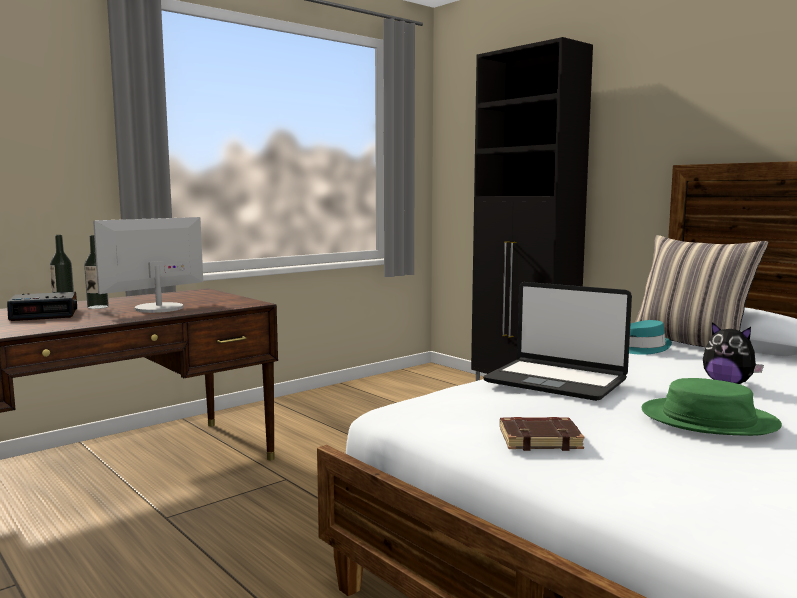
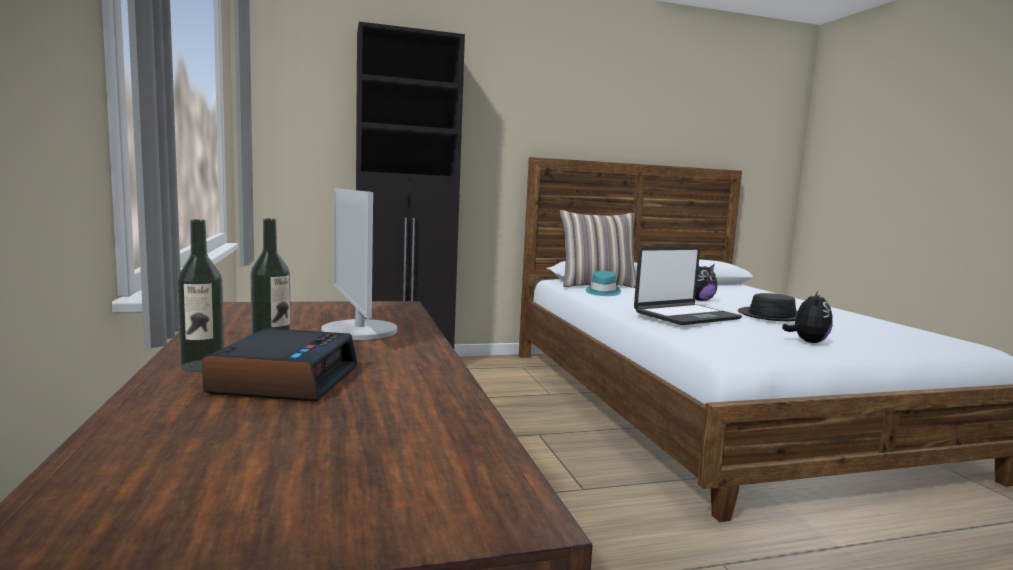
camera: 65 degrees left, 0 degrees up
(540, 439) = (807, 342): brown book -> plush toy
(708, 419) = (771, 315): green hat -> black hat

